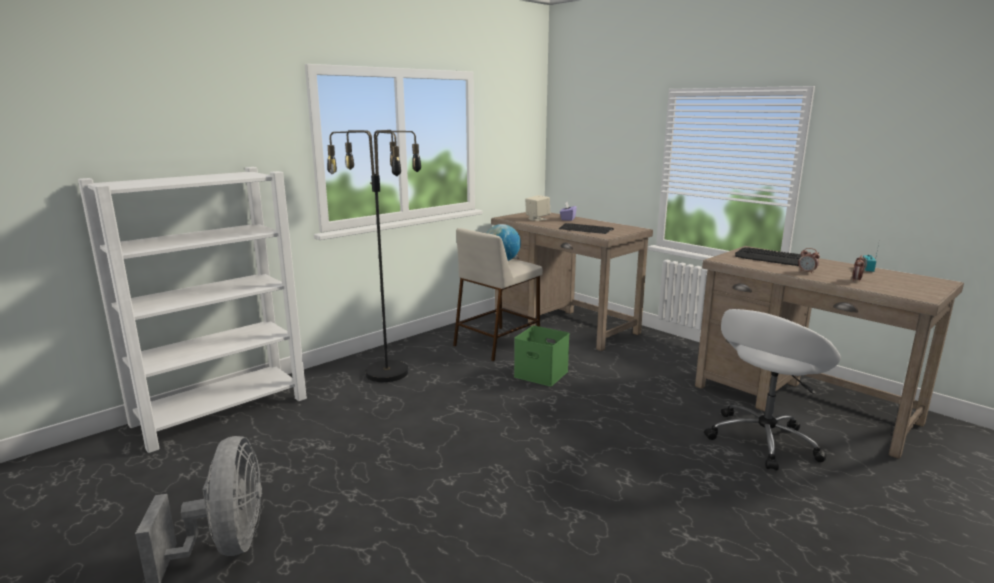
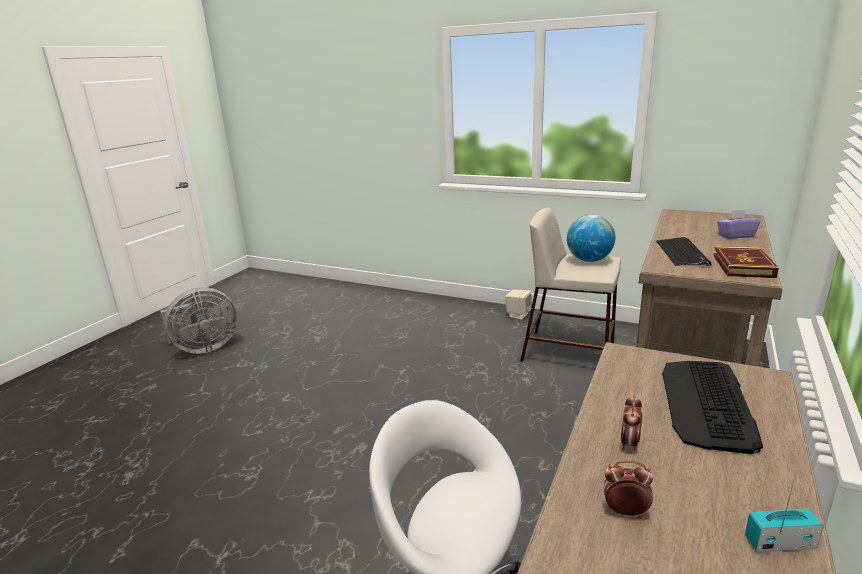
camera: 70 degrees right, 5 degrees up
(221, 411) = (348, 292): white bookcase -> none
(387, 372) = (448, 322): floor lamp -> none
(537, 219) = (698, 224): beige speaker -> beige speaker (518, 315)
(540, 374) = (514, 395): green storage box -> none
(618, 227) = (743, 266): none -> book

